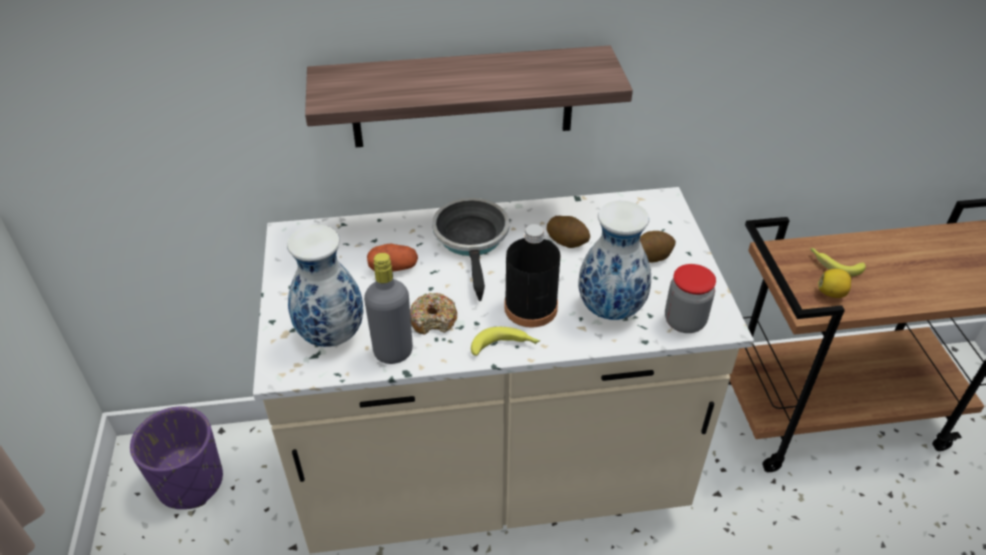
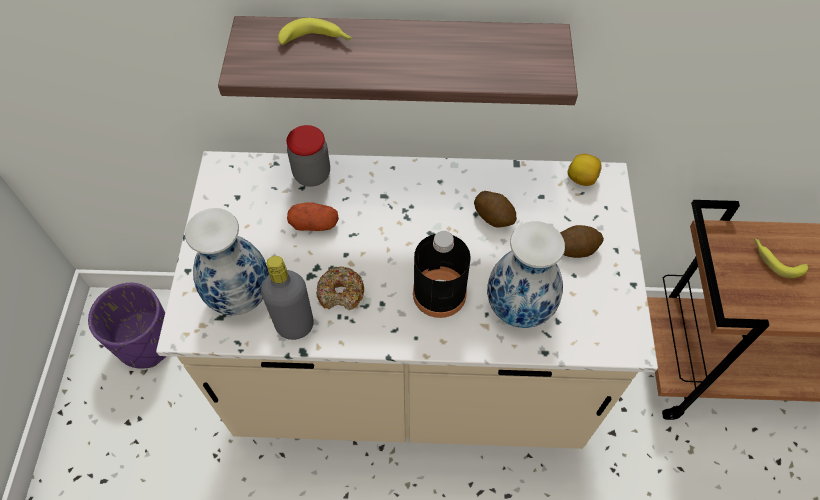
camera: 10 degrees right, 15 degrees up
(472, 240) = (398, 202): frying pan -> none
(505, 347) = (404, 336): banana -> banana (317, 41)
(684, 321) = (591, 334): jar -> jar (312, 174)
(831, 293) = (763, 295): lemon -> lemon (582, 179)

